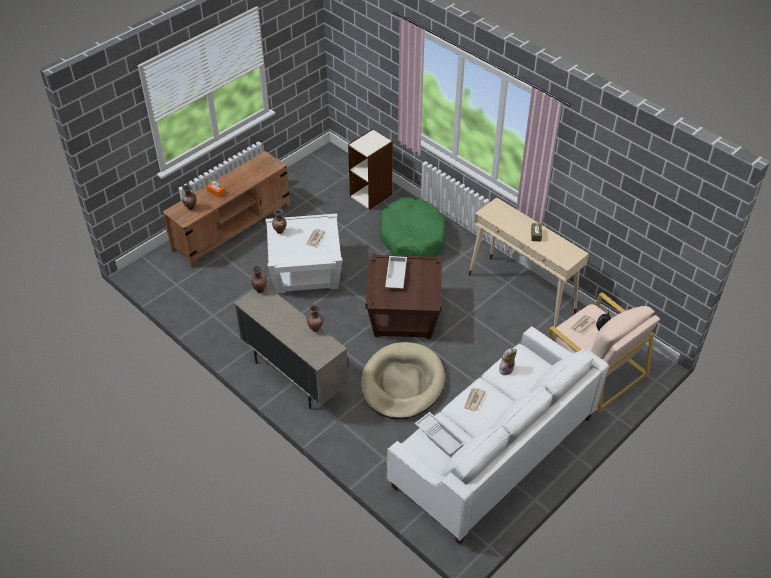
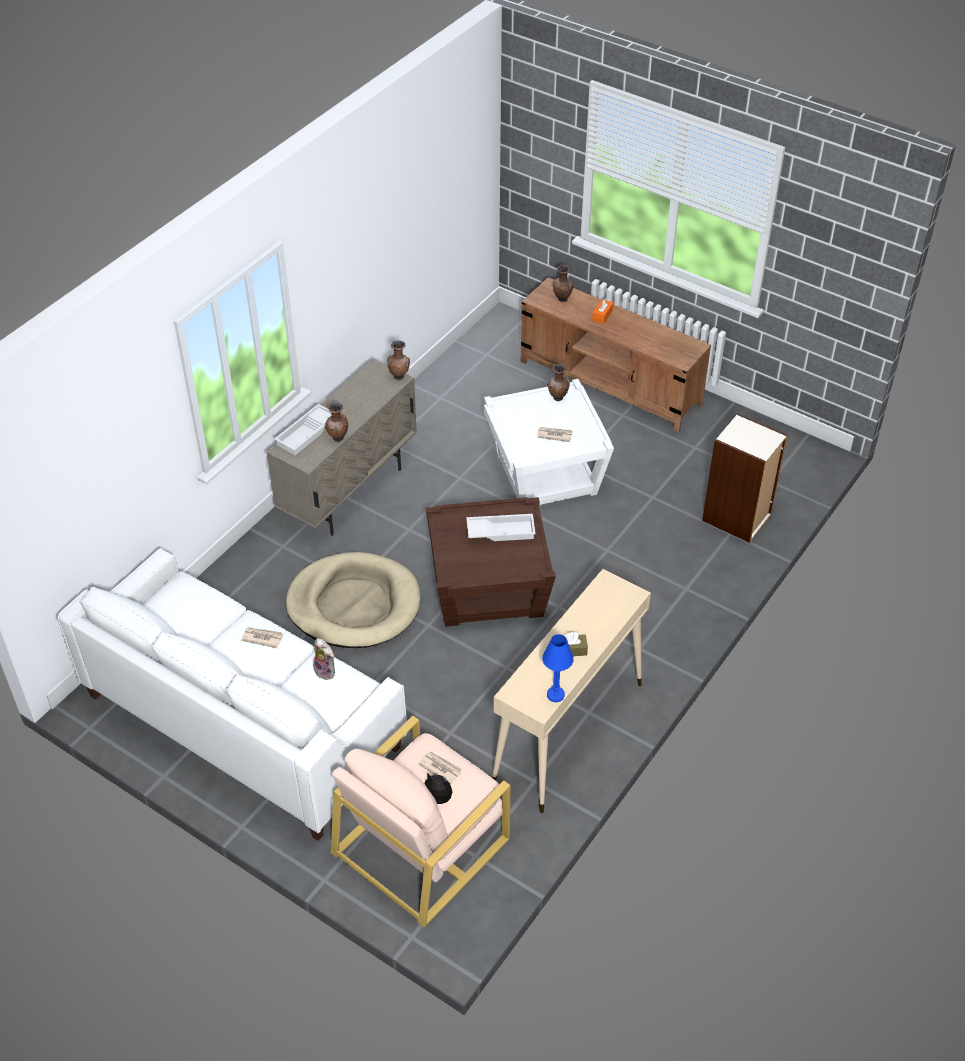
camera: 80 degrees right, 0 degrees up
(412, 238) = (655, 580): green dog bed -> none
(440, 436) = (196, 607): white tray -> white tray (307, 434)
(568, 245) = (555, 695): none -> blue table lamp

